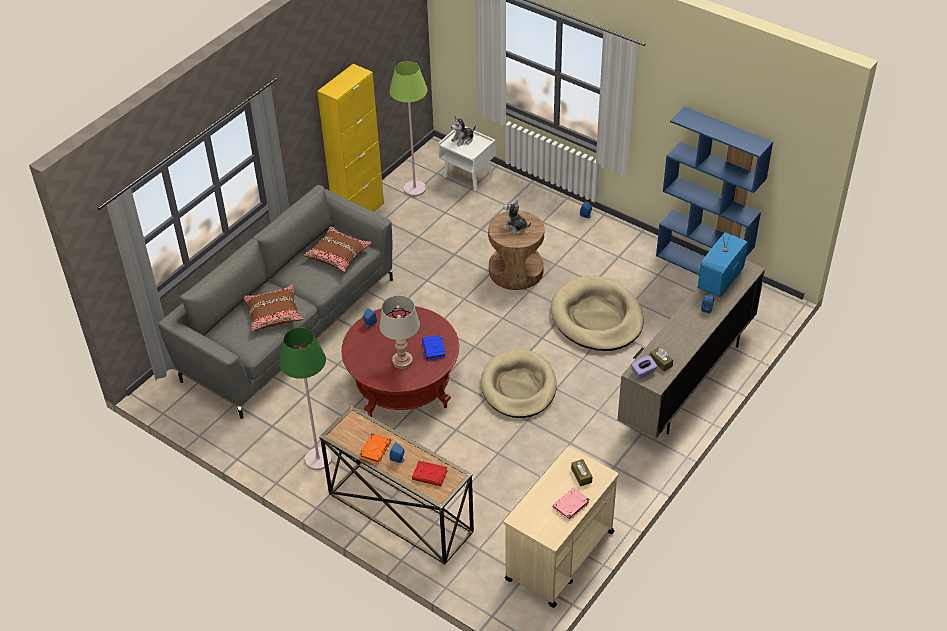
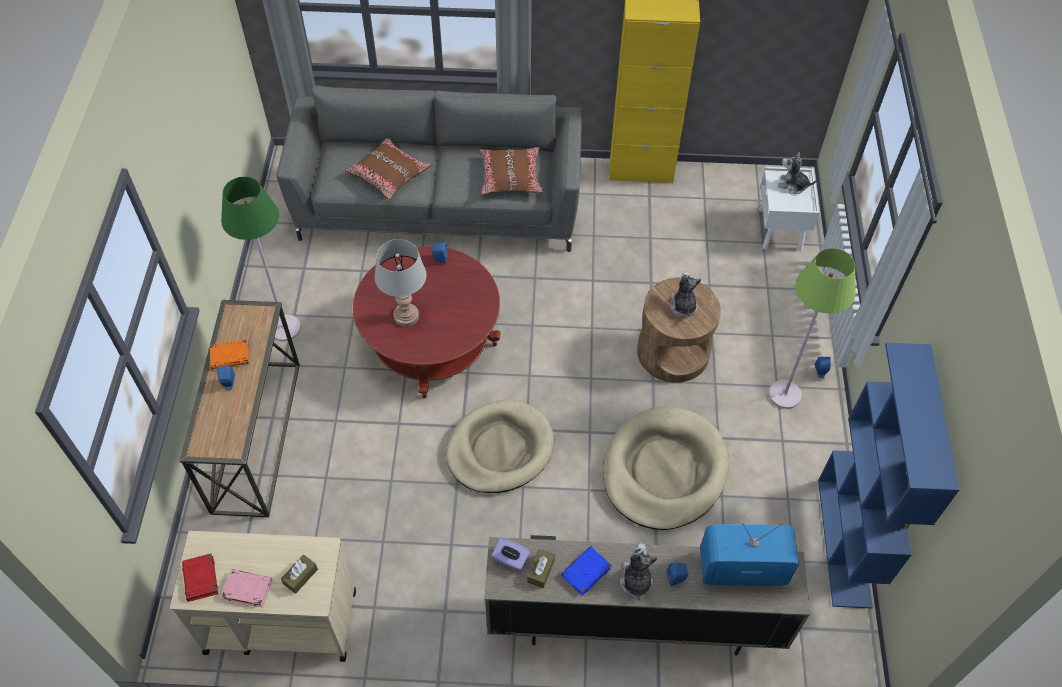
camera: 55 degrees right, 10 degrees up
(415, 189) = (718, 195): green floor lamp -> green floor lamp (785, 395)
(430, 475) = (222, 425): red book -> red book (201, 579)
(434, 349) = (443, 334): blue book -> blue book (586, 572)
(696, 325) = (636, 580): none -> plush toy

